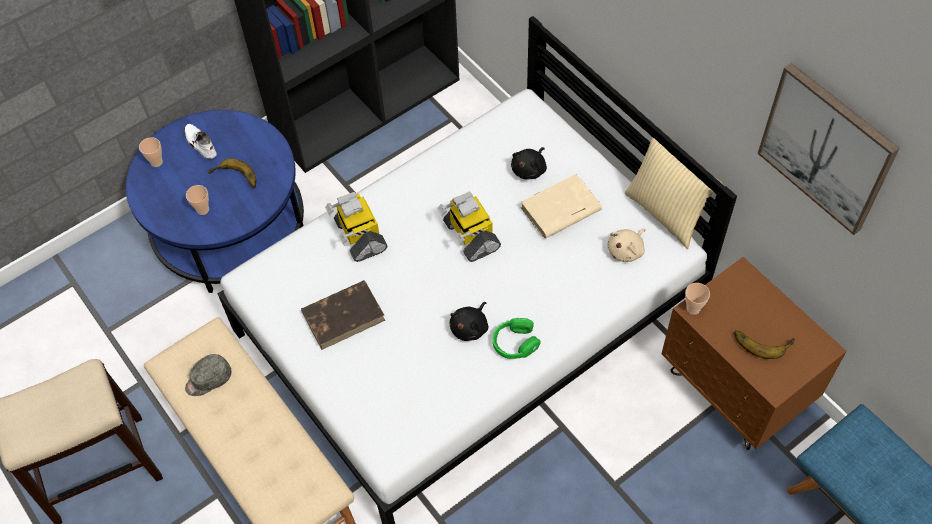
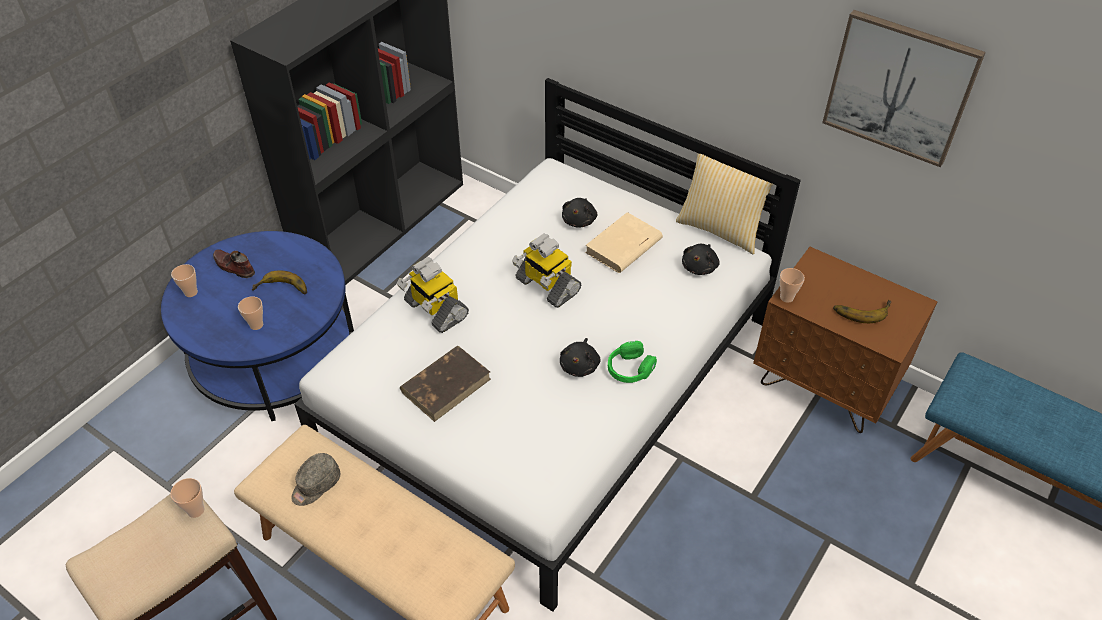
camera: 20 degrees left, 10 degrees down
(95, 385) = (196, 510): none -> cup
(200, 144) = (234, 267): white shoe -> brown shoe
(626, 250) = (700, 267): beige plush toy -> black plush toy

